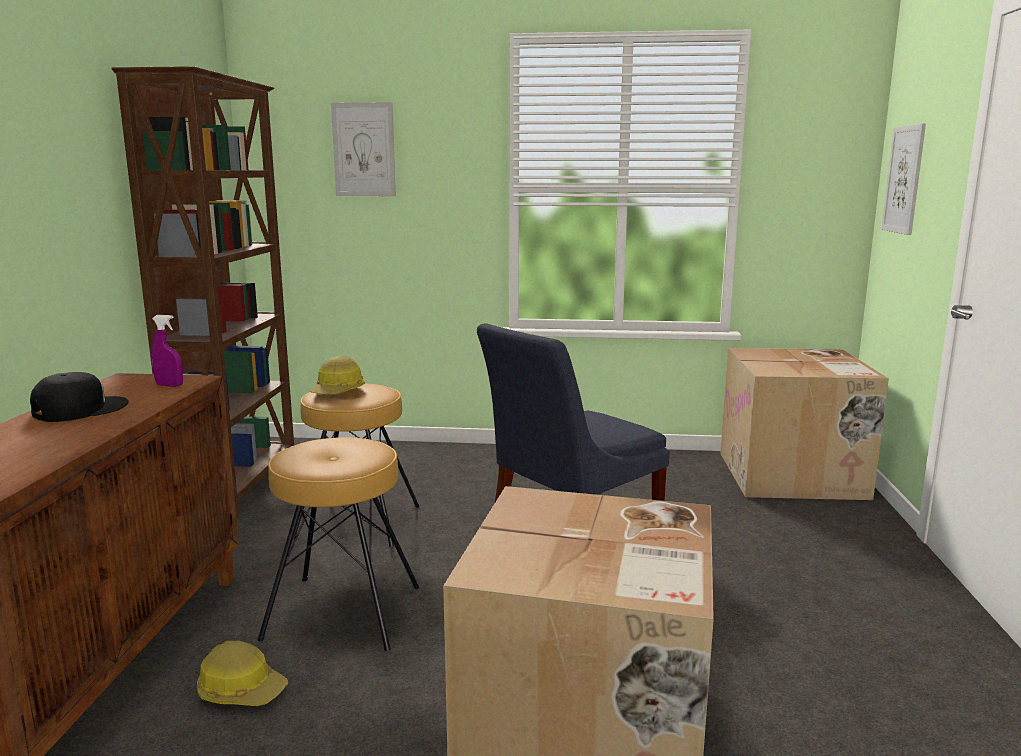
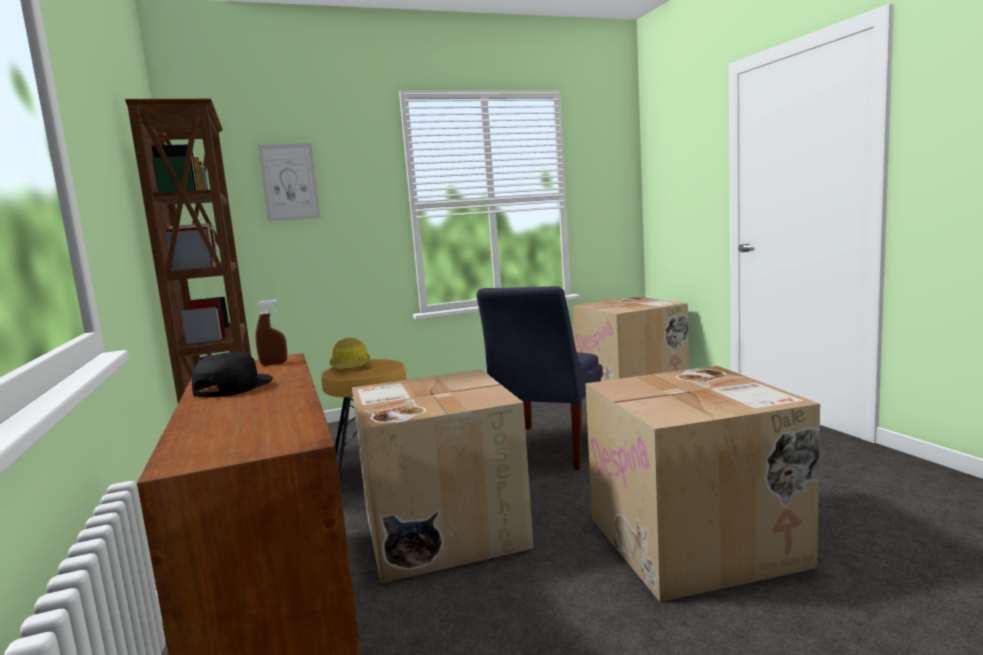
camera: 25 degrees left, 5 degrees down
(169, 385) = (274, 364): purple spray bottle -> brown spray bottle
(242, 690) = (428, 598): hard hat -> none
(343, 611) = (440, 528): brown stool -> cardboard box
(904, 179) = (668, 180): picture -> none

